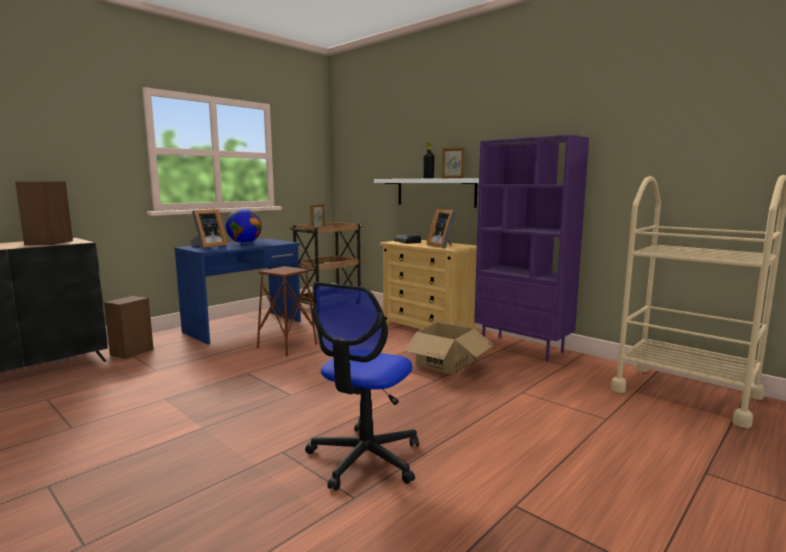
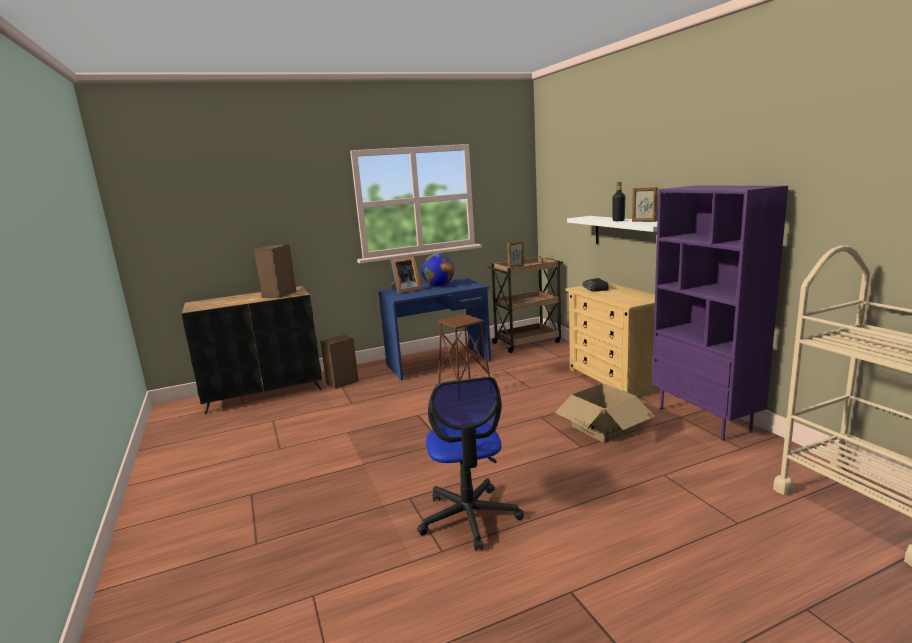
camera: 25 degrees right, 5 degrees up
(365, 458) = (469, 517): office chair -> office chair turned 60 degrees counterclockwise
(442, 246) = (626, 298): picture frame -> none

